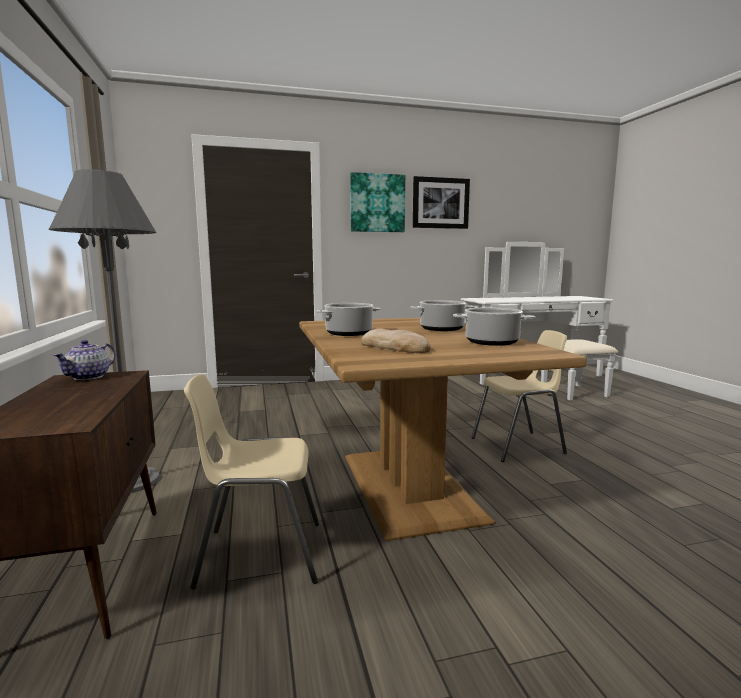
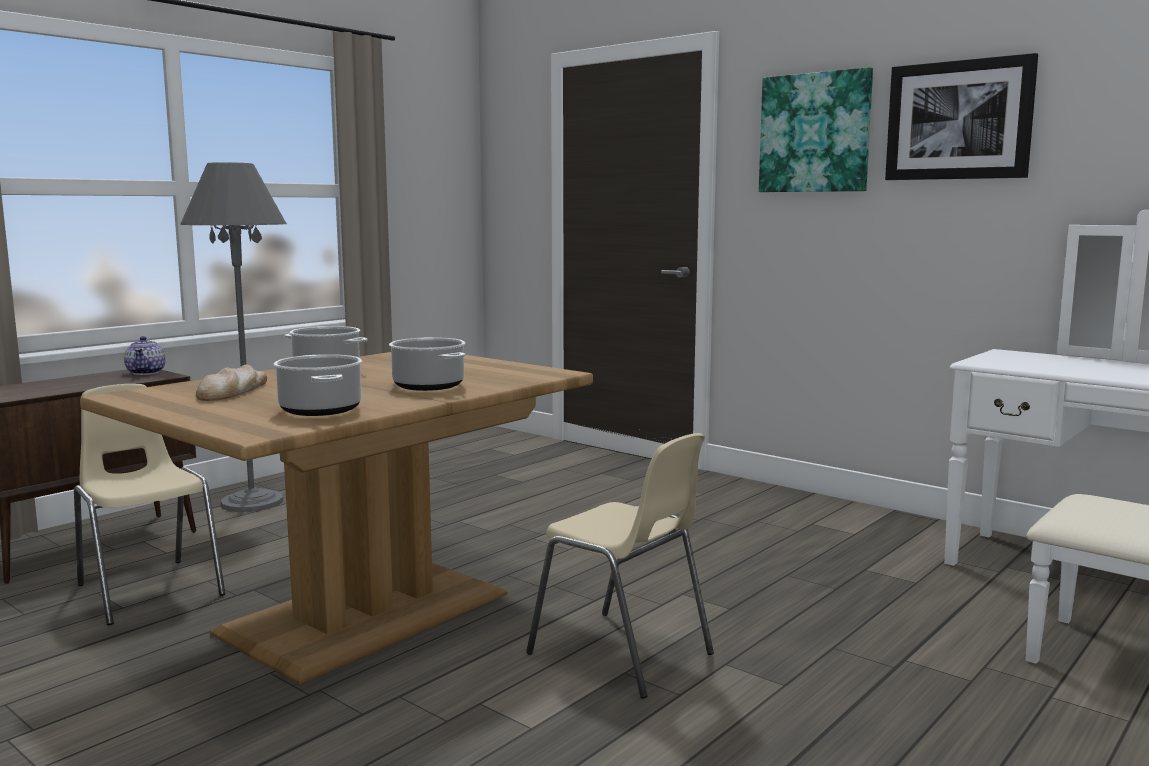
camera: 55 degrees right, 0 degrees up
(89, 377) = (146, 372): teapot -> teapot turned 90 degrees counterclockwise

